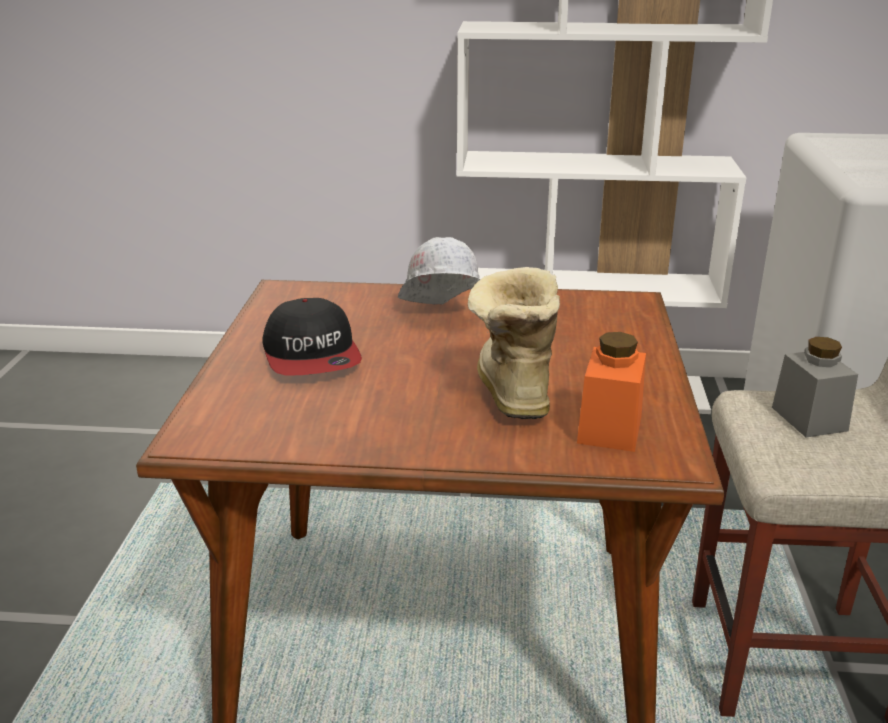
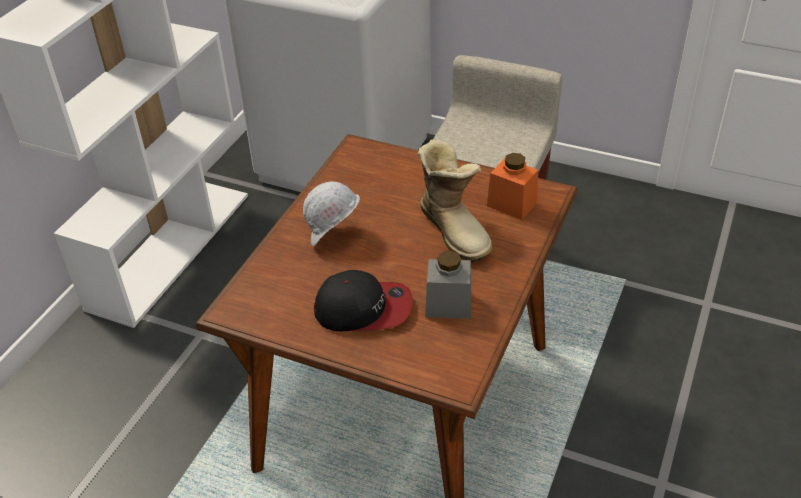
camera: 70 degrees left, 15 degrees up
(511, 392) = (455, 229): boot -> boot turned 135 degrees counterclockwise
(809, 419) = (469, 141): grey jar -> grey jar (448, 305)

